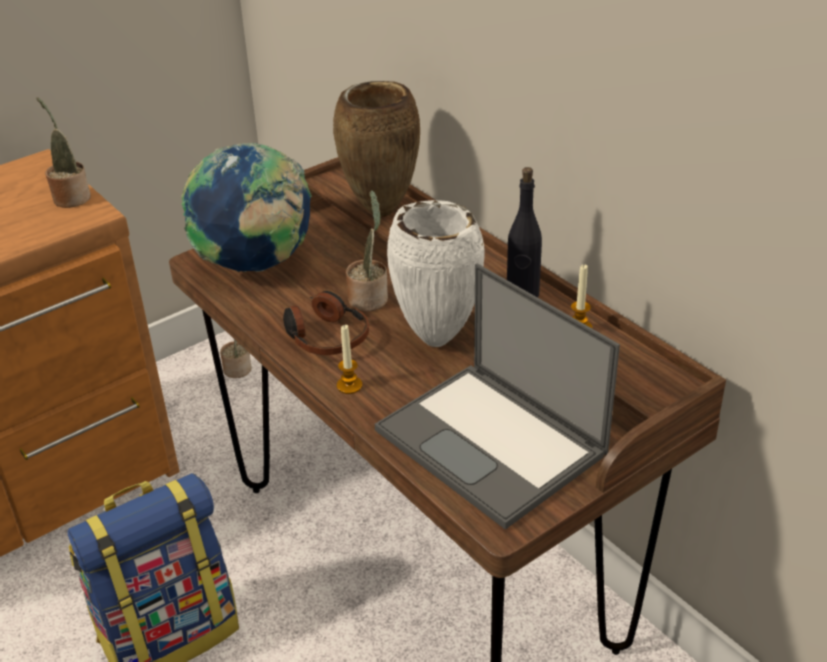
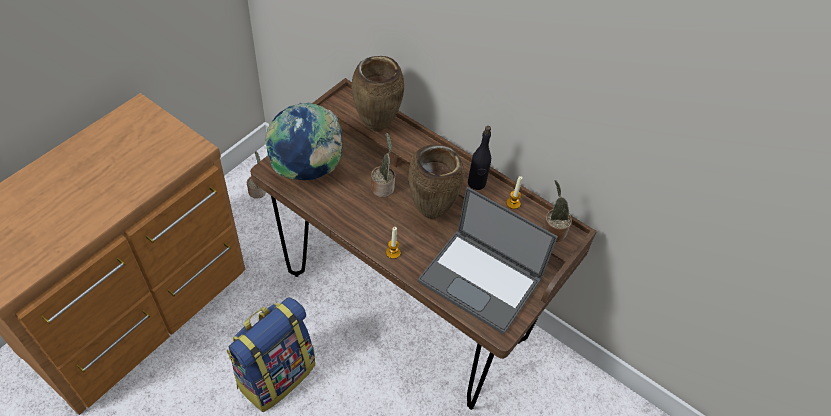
camera: 20 degrees left, 15 degrees up
(70, 197) = (175, 135): potted plant -> potted plant (552, 230)
(325, 336) = (367, 218): headphones -> none
(438, 339) = (431, 212): white vase -> brown vase

